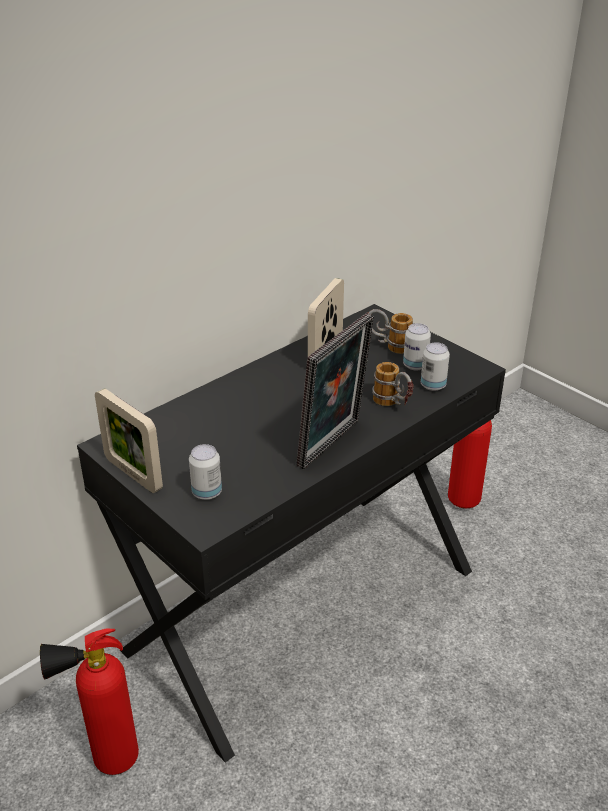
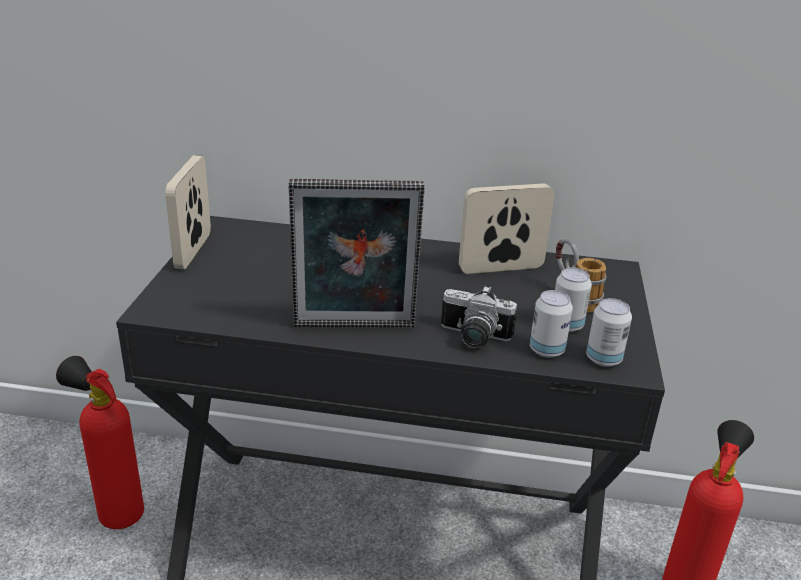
camera: 50 degrees right, 5 degrees down
(207, 492) = (203, 292): can -> can (603, 359)
(393, 405) = (472, 338): mug -> camera

